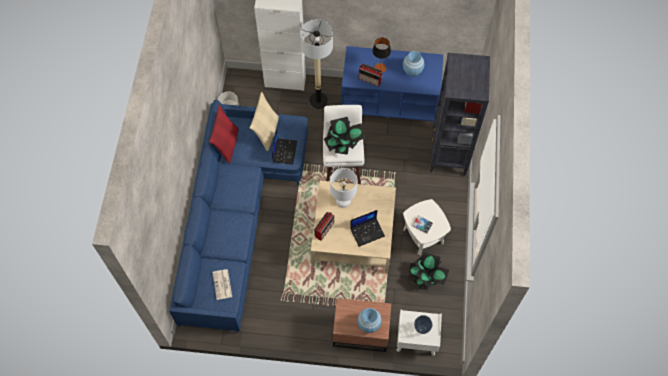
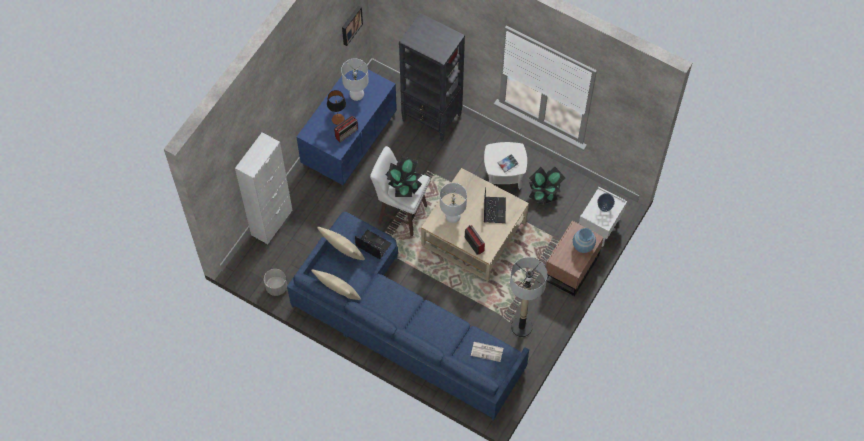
camera: 65 degrees left, 0 degrees up
(227, 144) = (338, 292): red pillow -> beige pillow
(318, 101) = (312, 202): floor lamp -> floor lamp (521, 327)
(412, 71) = (356, 94): blue vase -> white table lamp
(456, 20) = (351, 25): none -> picture

